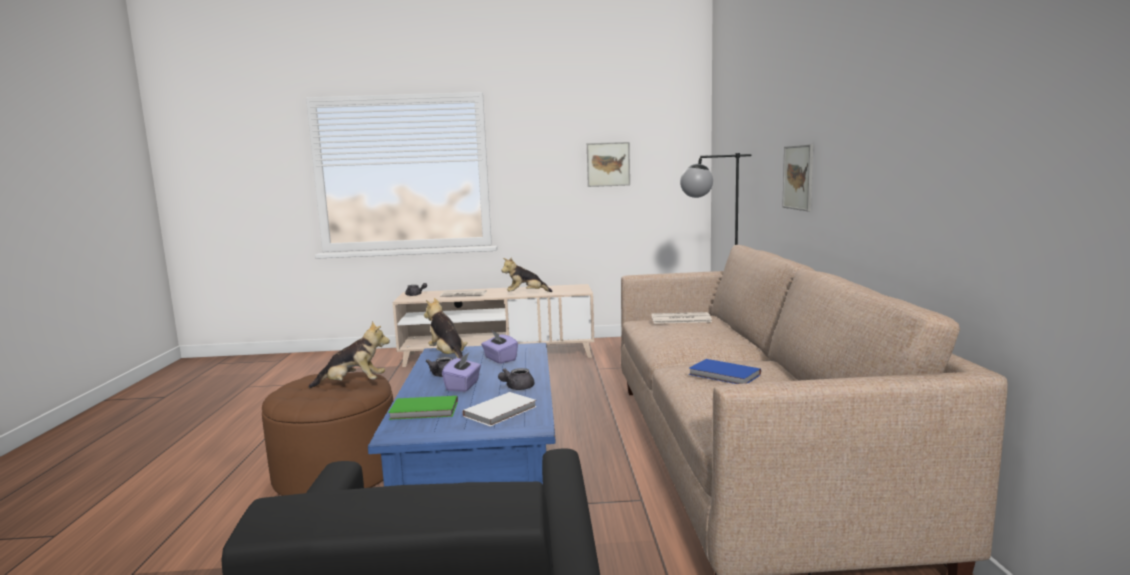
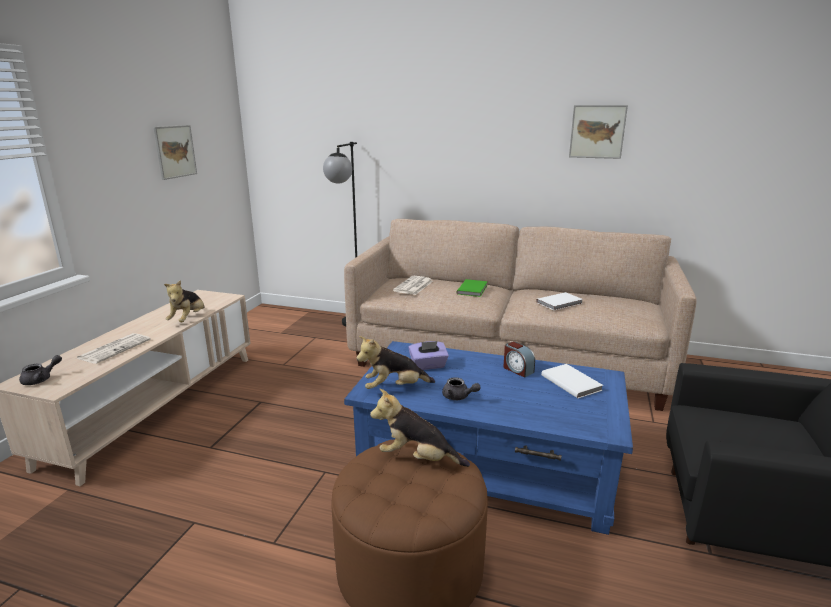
camera: 70 degrees left, 10 degrees up
(353, 384) = (418, 458): plush toy -> plush toy turned 90 degrees counterclockwise
(425, 411) = (556, 414): green book -> green book (473, 289)
(463, 386) = (497, 390): purple tissue box -> none
(516, 388) = (517, 370): grey teapot -> alarm clock
(724, 375) = (560, 303): blue book -> white book
(798, 177) = (446, 163): picture -> picture (597, 131)

